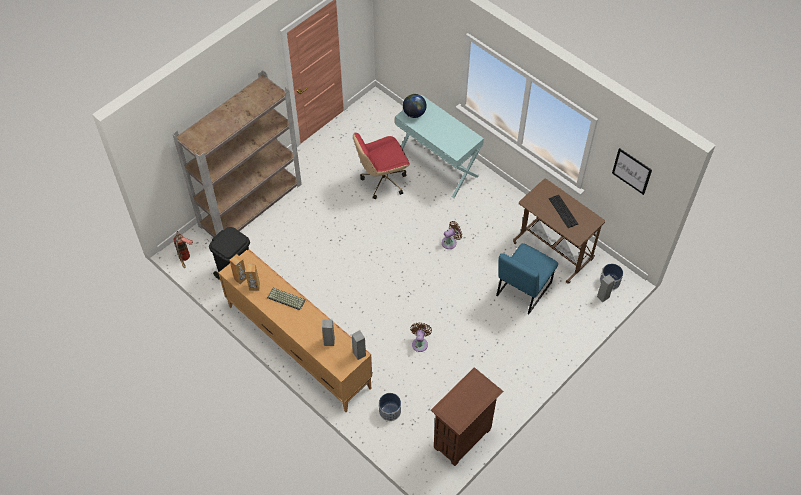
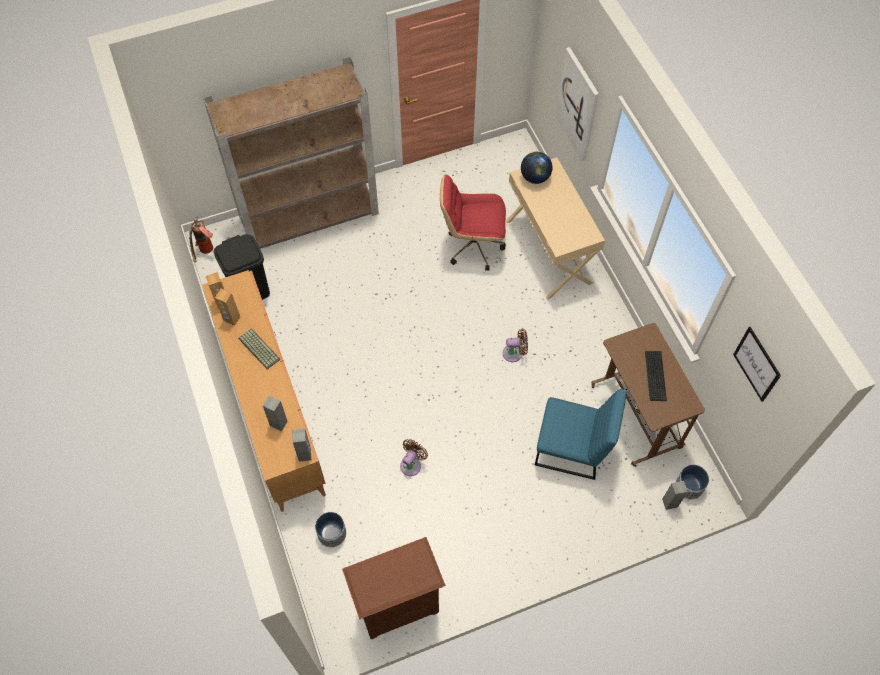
camera: 25 degrees right, 5 degrees up
(428, 52) = (578, 105): none -> picture
(437, 165) = (548, 251): turquoise desk -> beige desk
(522, 290) = (571, 450): blue chair -> blue chair turned 135 degrees counterclockwise

